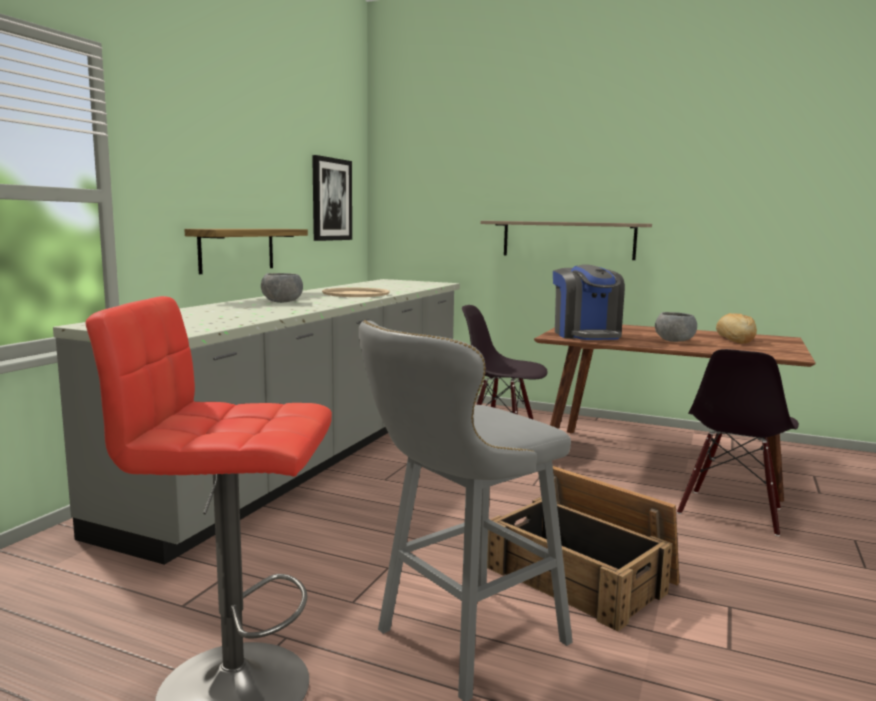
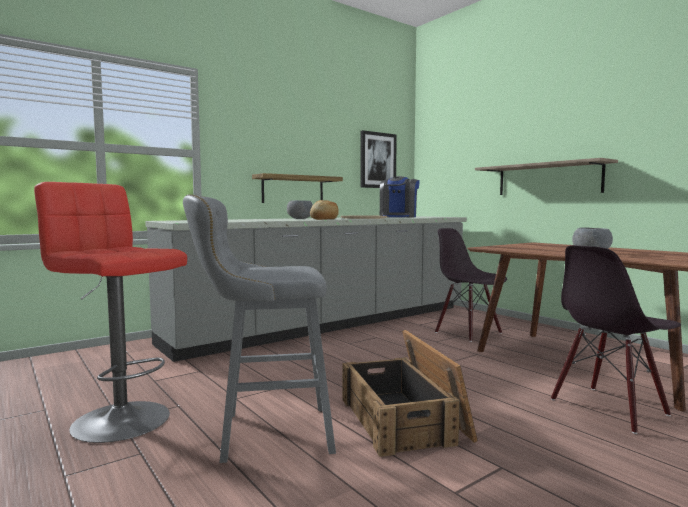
camera: 30 degrees right, 5 degrees down
(586, 335) = (519, 247): coffee machine -> coffee machine (398, 217)
(734, 340) = (659, 255): bread -> bread (324, 219)

